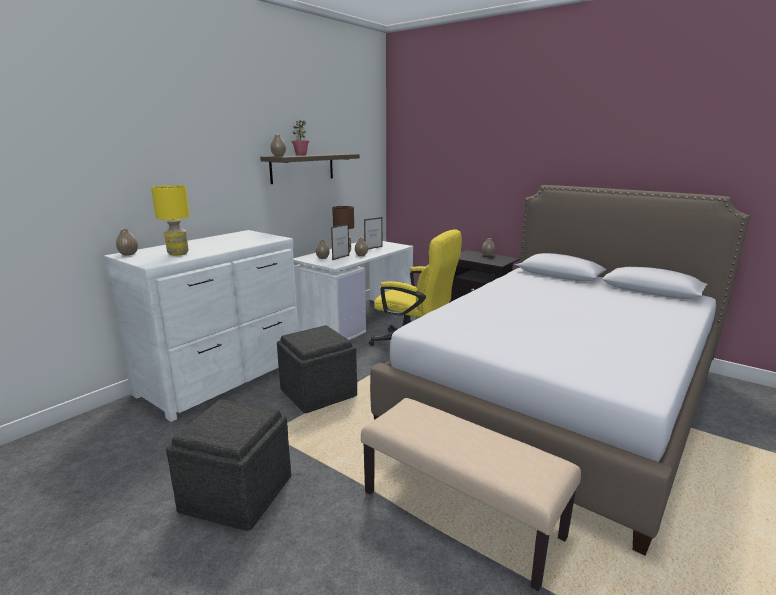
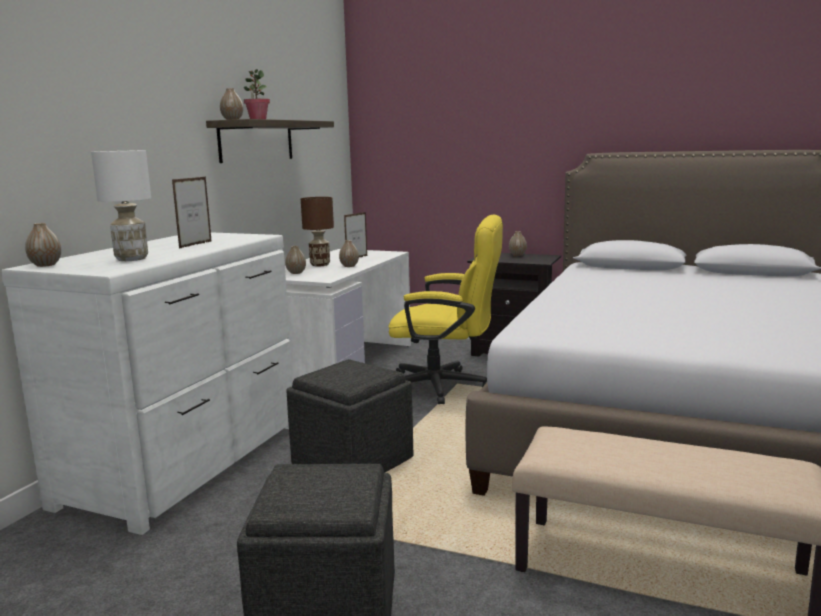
camera: 15 degrees left, 5 degrees down
(178, 253) = (132, 259): yellow table lamp -> white table lamp
(341, 258) = (323, 271): picture frame -> picture frame (196, 245)

